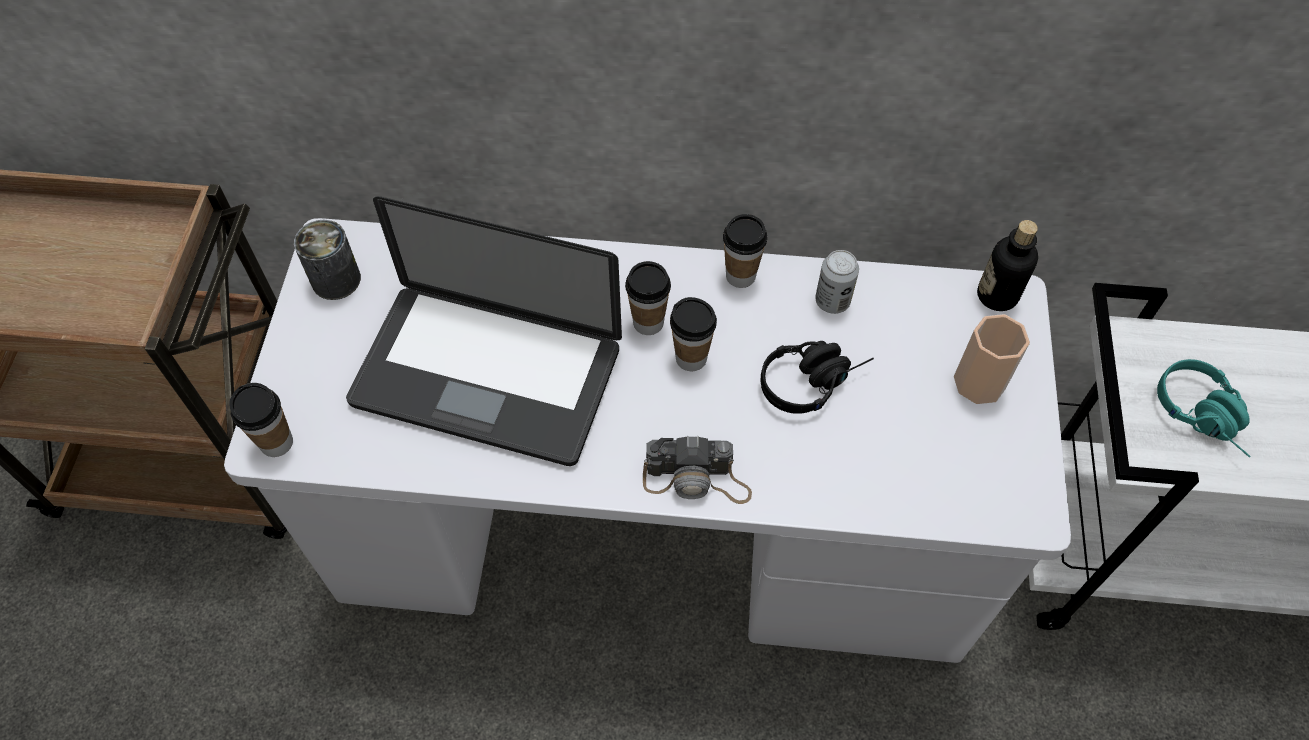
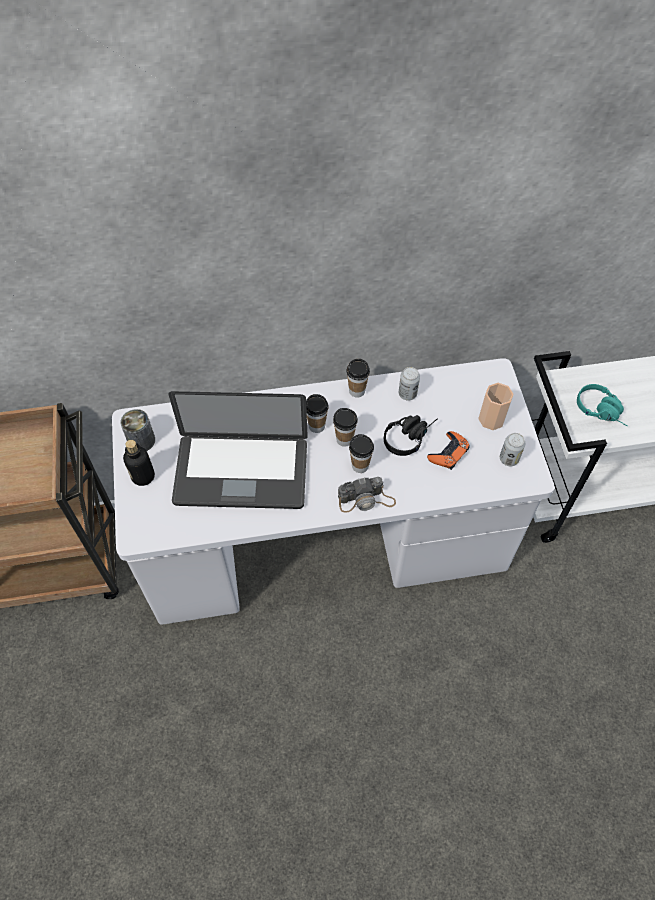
camera: 15 degrees left, 0 degrees up
(276, 442) = (141, 533): cup -> cup (360, 466)
(878, 428) = (448, 453): none -> orange game controller
(993, 466) = (509, 459): none -> can
(997, 295) = (488, 372): bottle -> bottle (143, 476)

